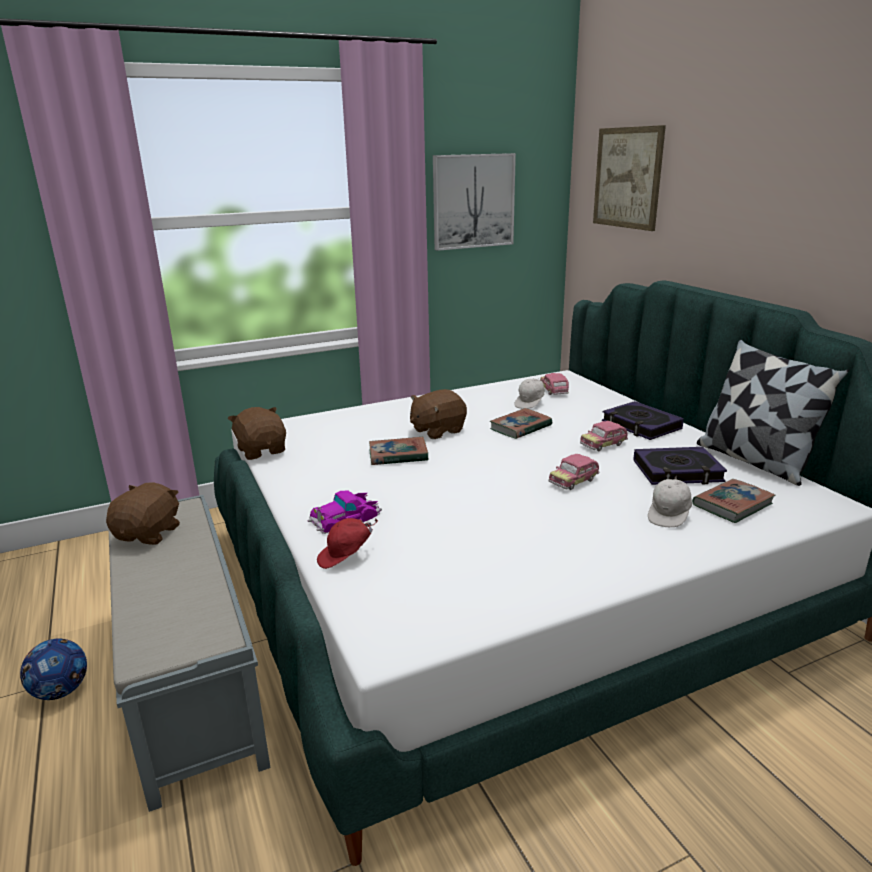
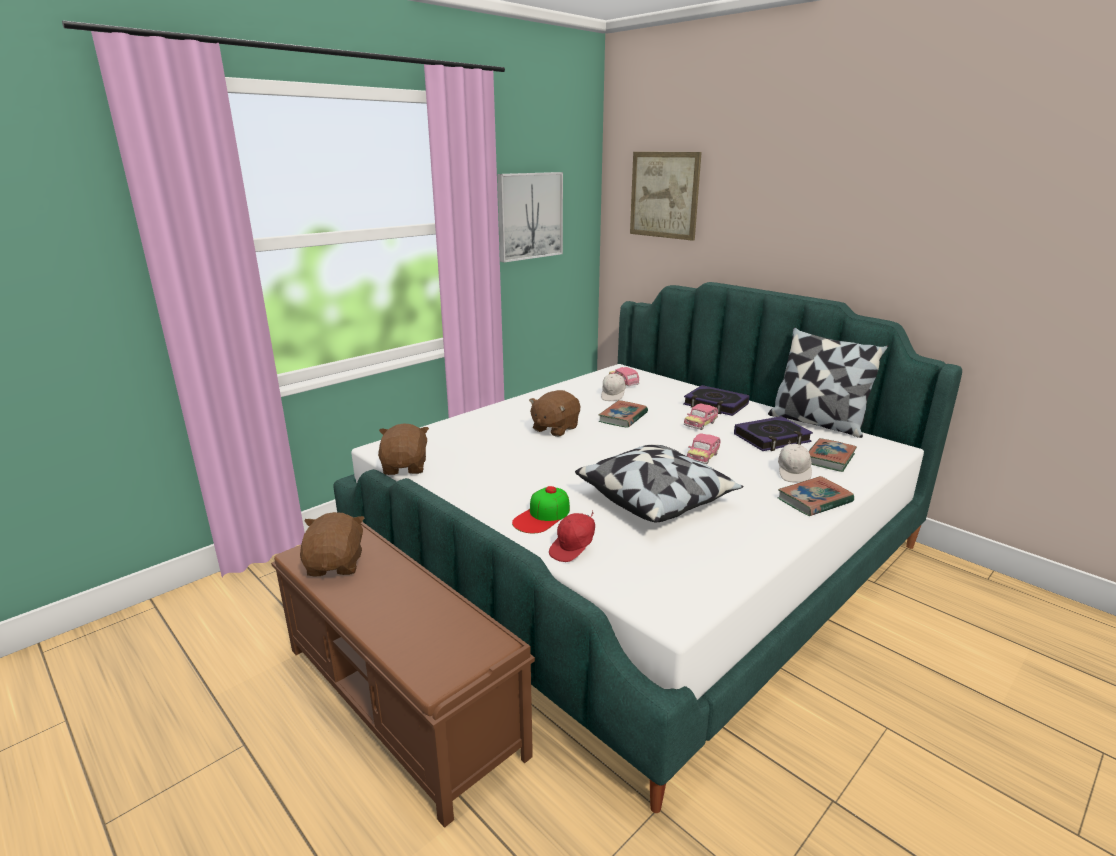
camera: 20 degrees left, 0 degrees up
(61, 691) = (268, 746): football -> none
(191, 679) = (402, 700): grey bench -> brown bench
(262, 450) = (405, 467): brown plush toy -> brown plush toy turned 45 degrees clockwise
(345, 518) = (542, 516): toy car -> cap
(398, 455) = (539, 455): book -> book (814, 500)
(479, 519) = (656, 499): none -> pillow

